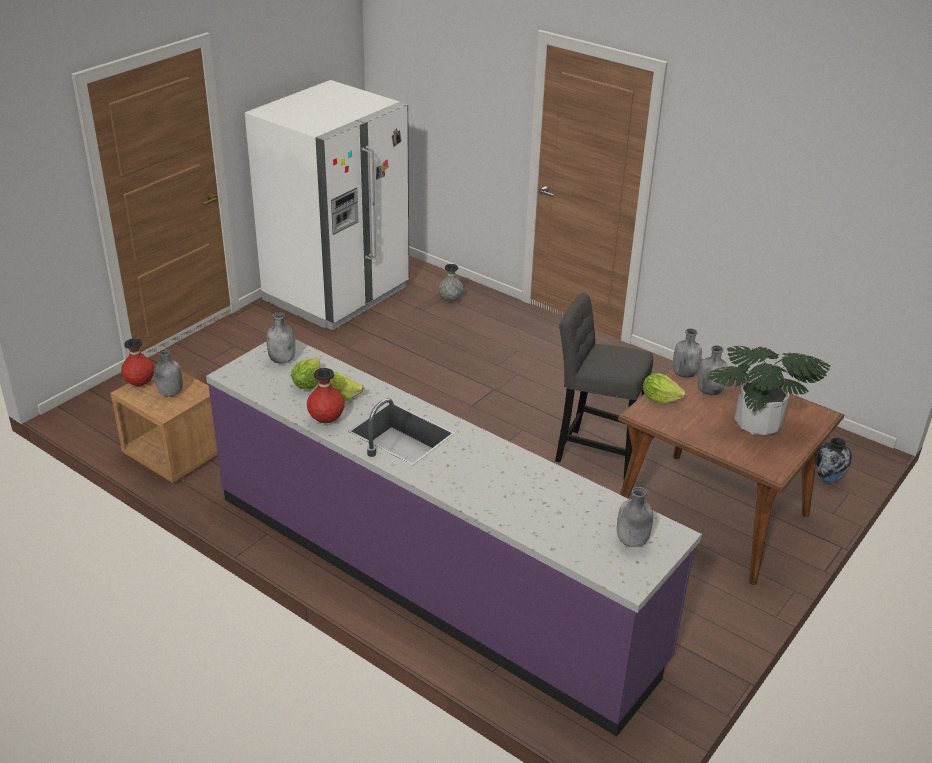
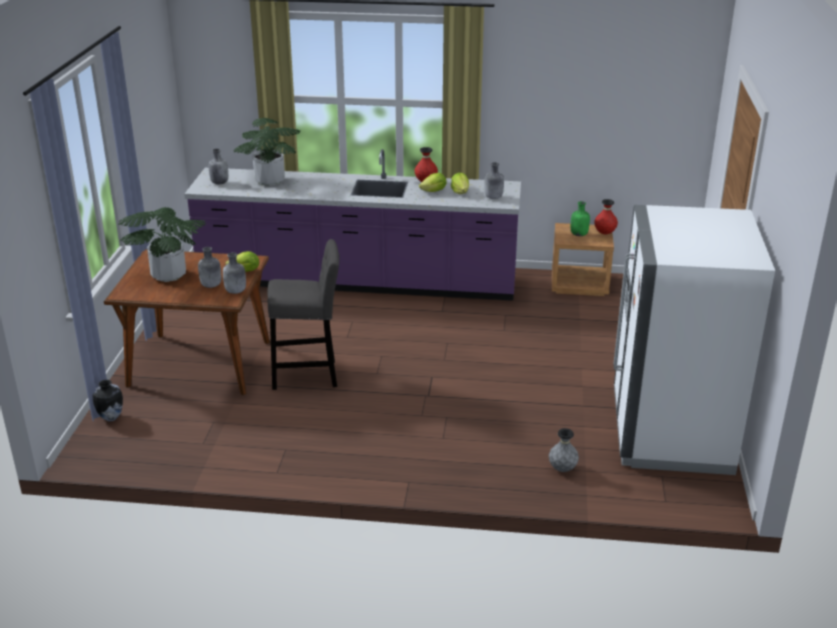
camera: 150 degrees right, 5 degrees down
(170, 393) = (579, 234): grey bottle -> green bottle
(547, 513) = (269, 181): none -> potted plant

